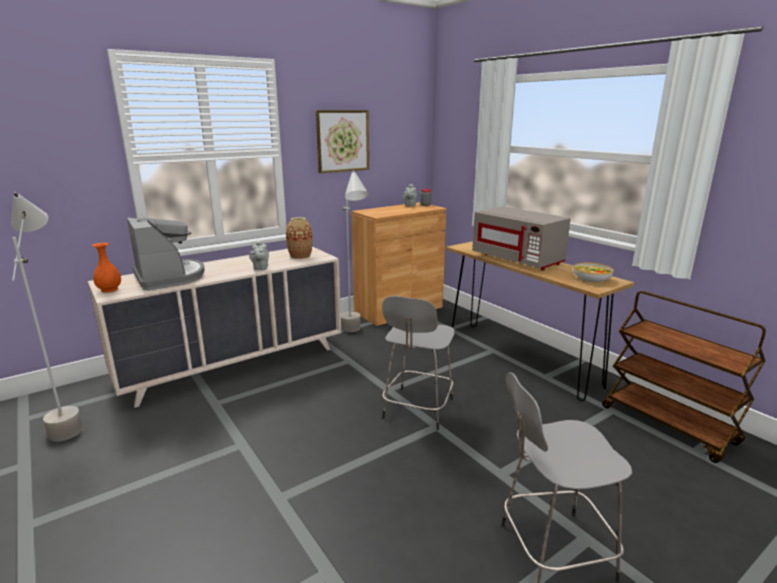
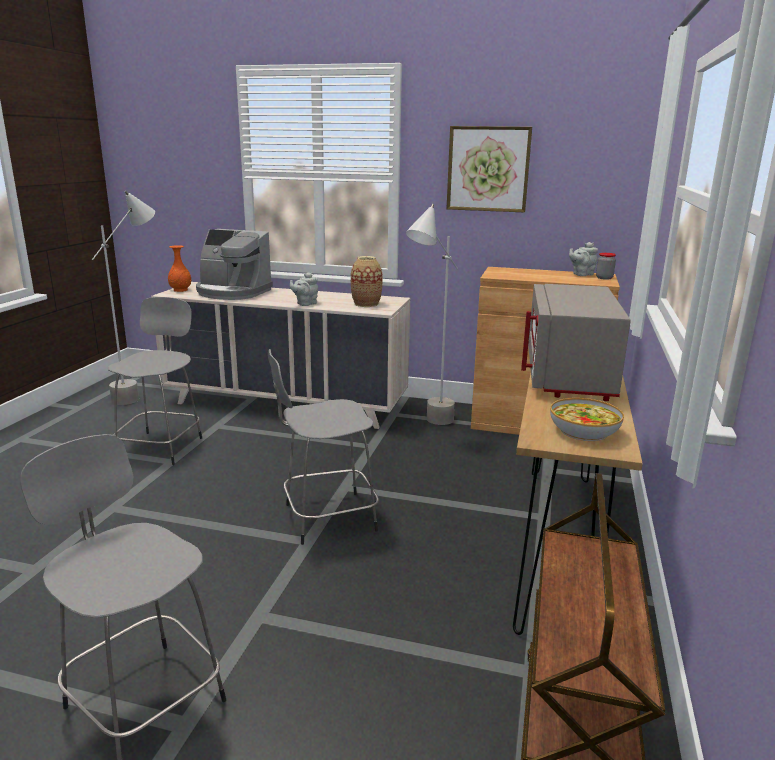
camera: 50 degrees right, 0 degrees up
(169, 277) = (232, 292): coffee machine -> coffee machine turned 90 degrees clockwise
(206, 441) = (161, 446): none -> grey stool

